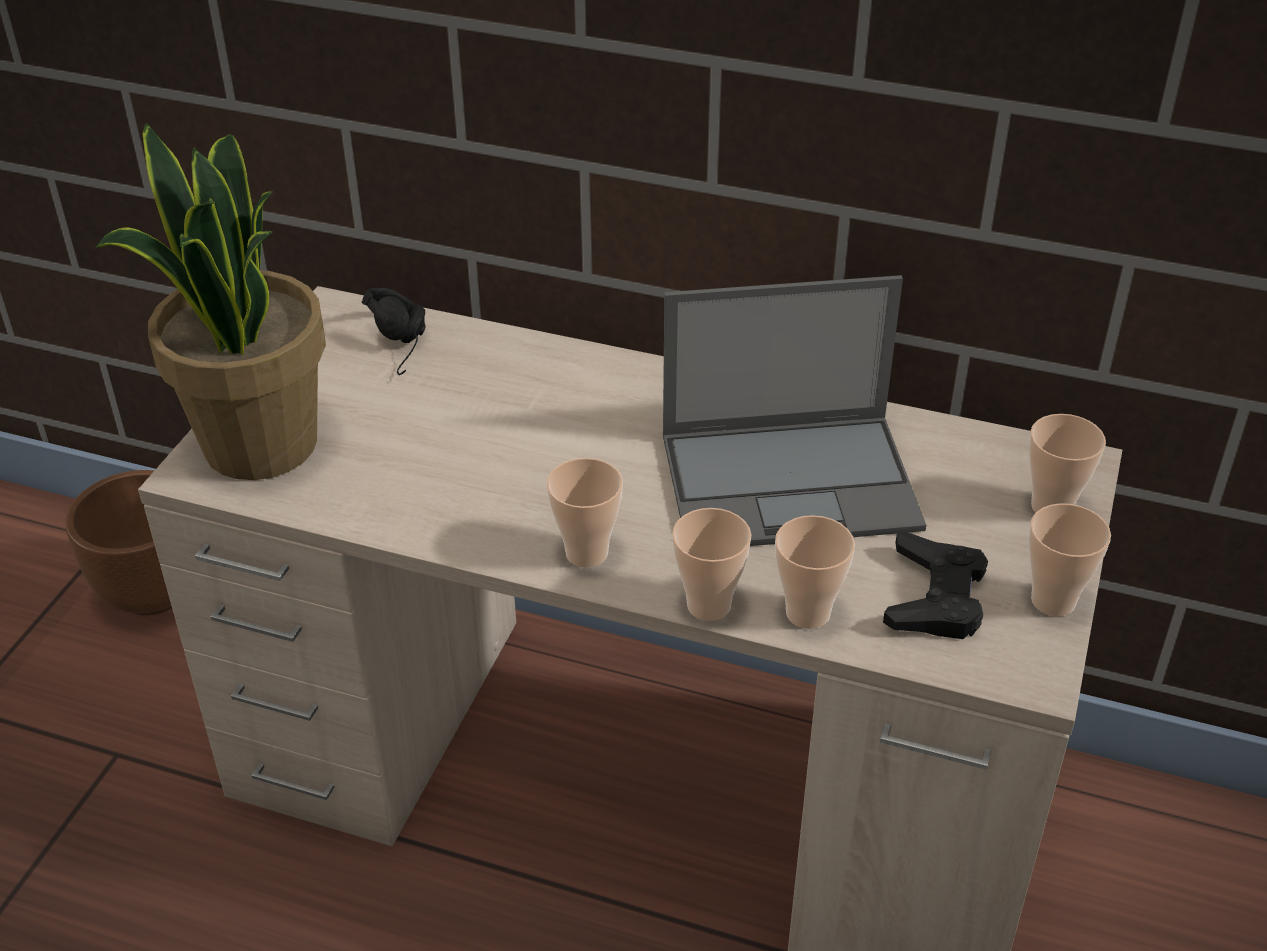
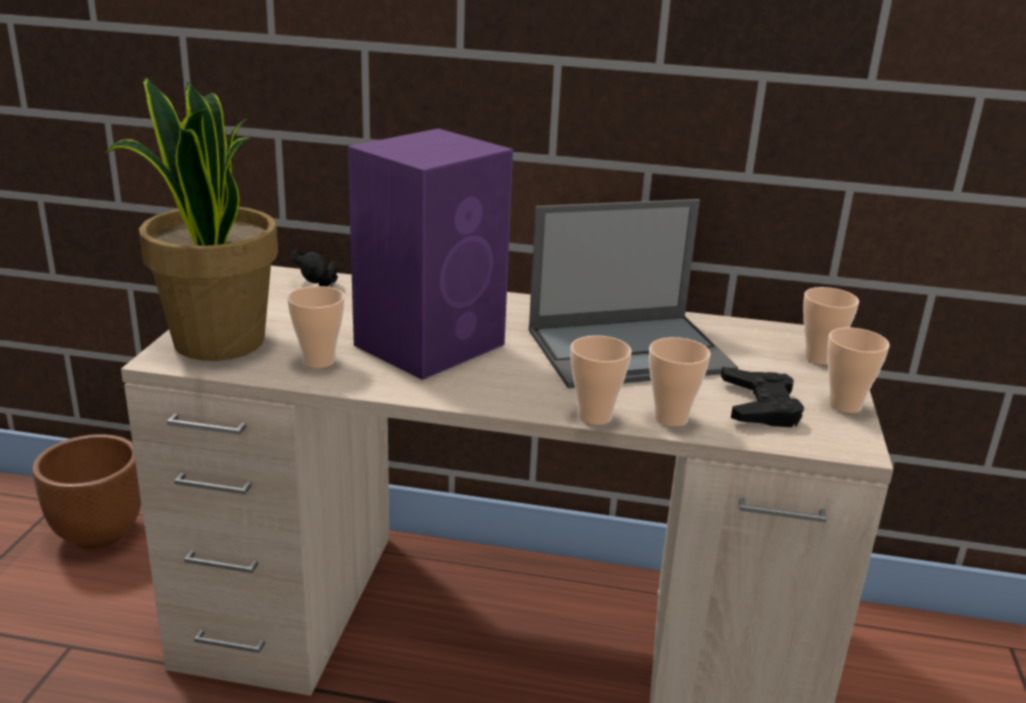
camera: 10 degrees left, 15 degrees down
(529, 458) = (432, 344): none -> purple speaker
(587, 553) = (491, 392): cup -> cup (319, 361)

